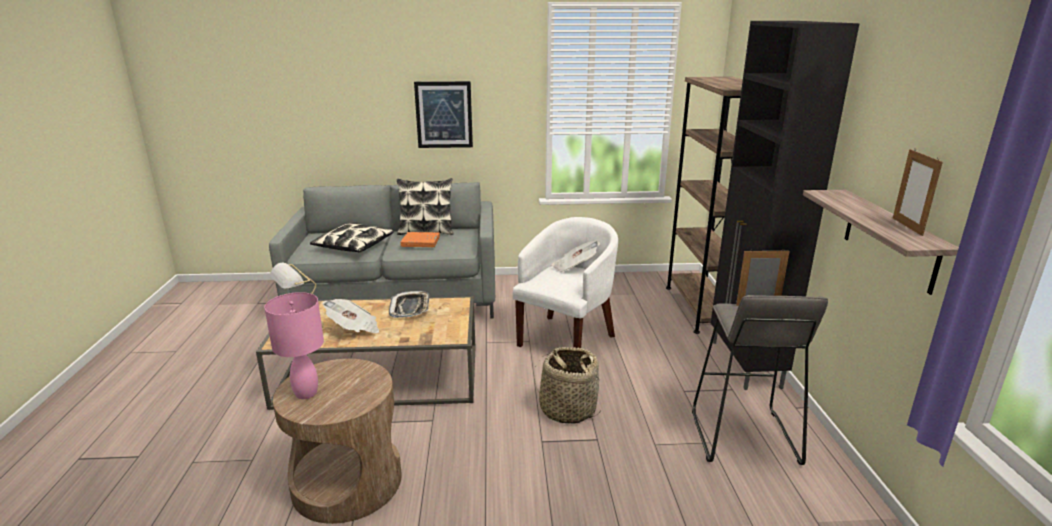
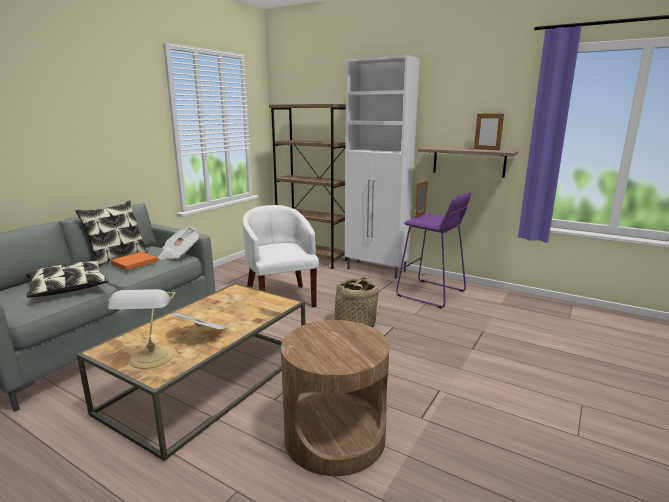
camera: 55 degrees left, 5 degrees down
(307, 393) = (329, 356): pink table lamp -> none
(410, 308) = (210, 306): tray -> none
(444, 114) = (90, 143): picture -> none
(574, 267) = (274, 242): newspaper -> newspaper (179, 254)
(742, 436) = (430, 293): grey stool -> purple stool
(745, 364) = (376, 270): black cabinet -> white cabinet

